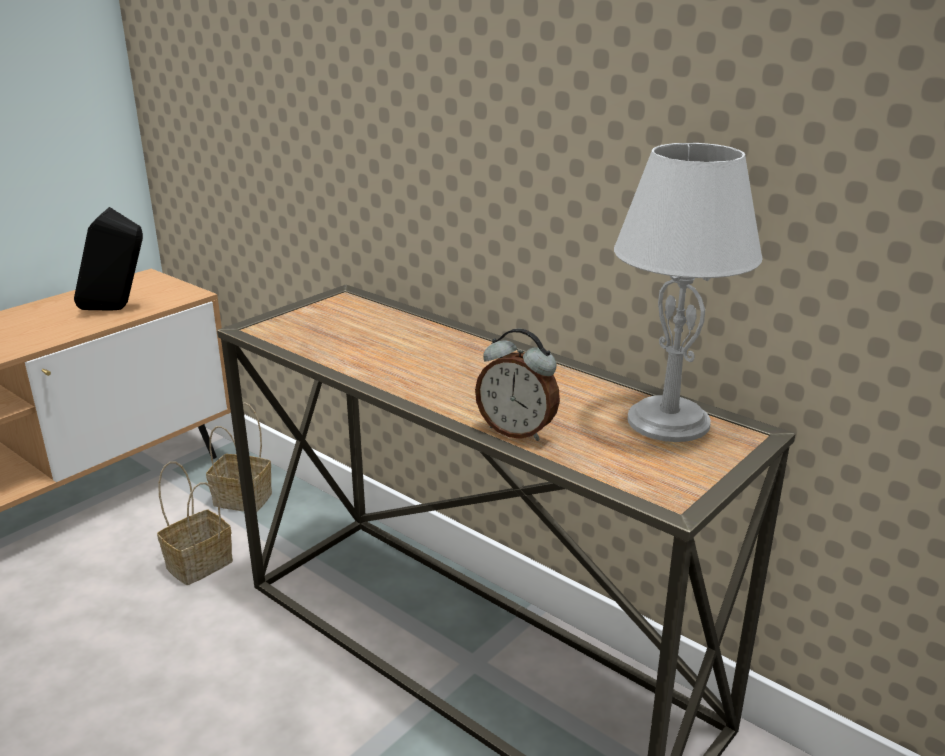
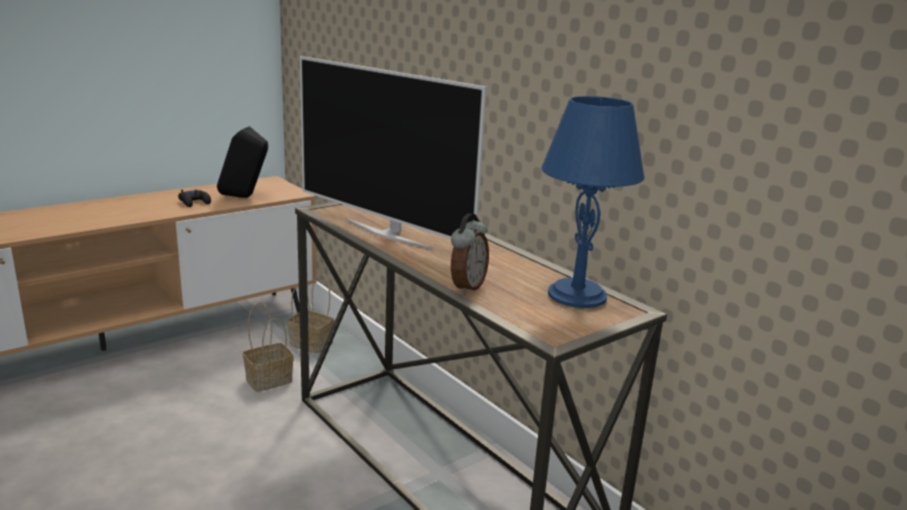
camera: 10 degrees right, 5 degrees down
(45, 327) = (194, 202): none -> black game controller
(368, 355) = (388, 233): none -> television
(517, 431) = (466, 287): alarm clock -> alarm clock turned 105 degrees counterclockwise
(667, 421) = (576, 295): grey table lamp -> blue table lamp

